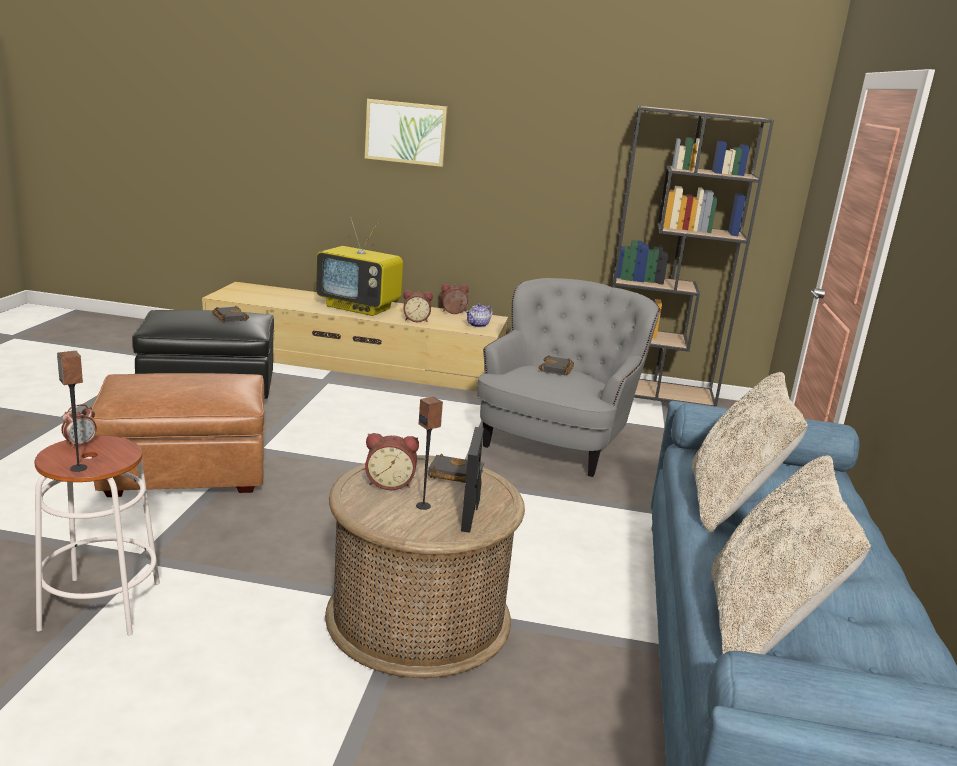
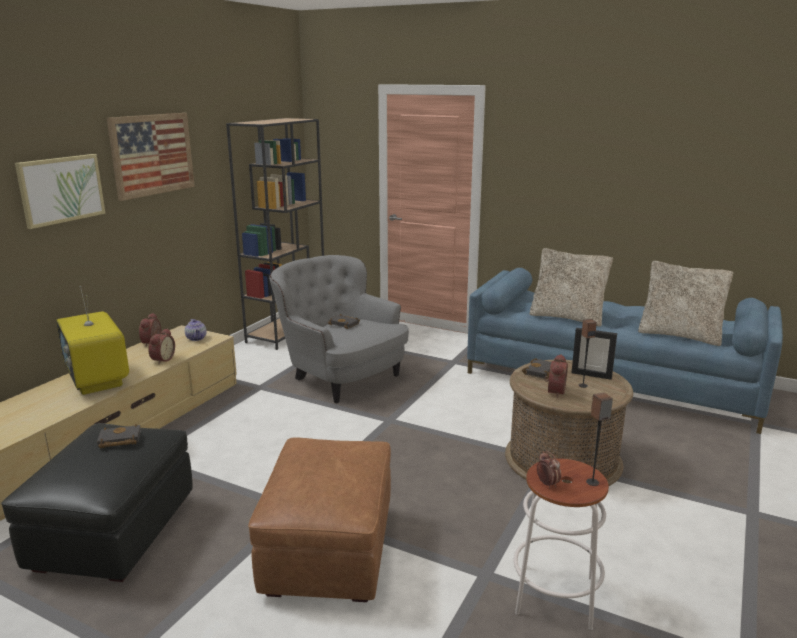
camera: 70 degrees left, 0 degrees up
(359, 307) = (98, 380): television -> television turned 105 degrees clockwise
(520, 122) = (152, 154): none -> picture

